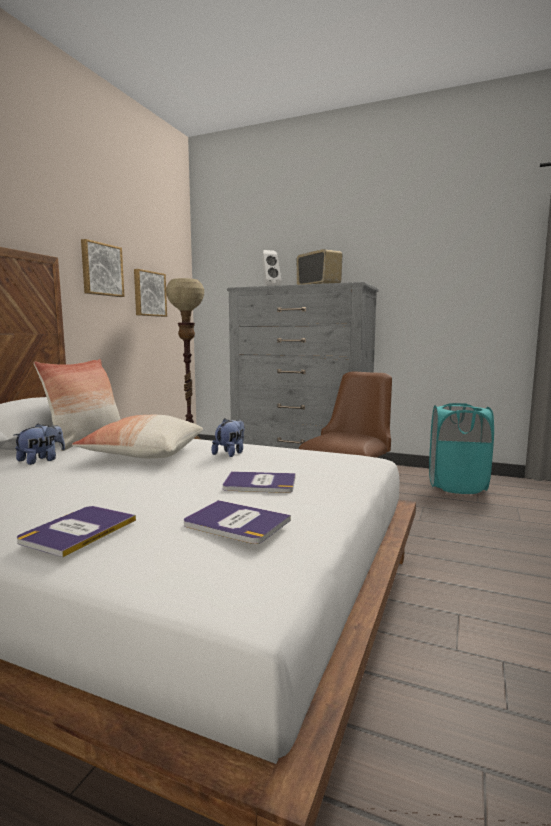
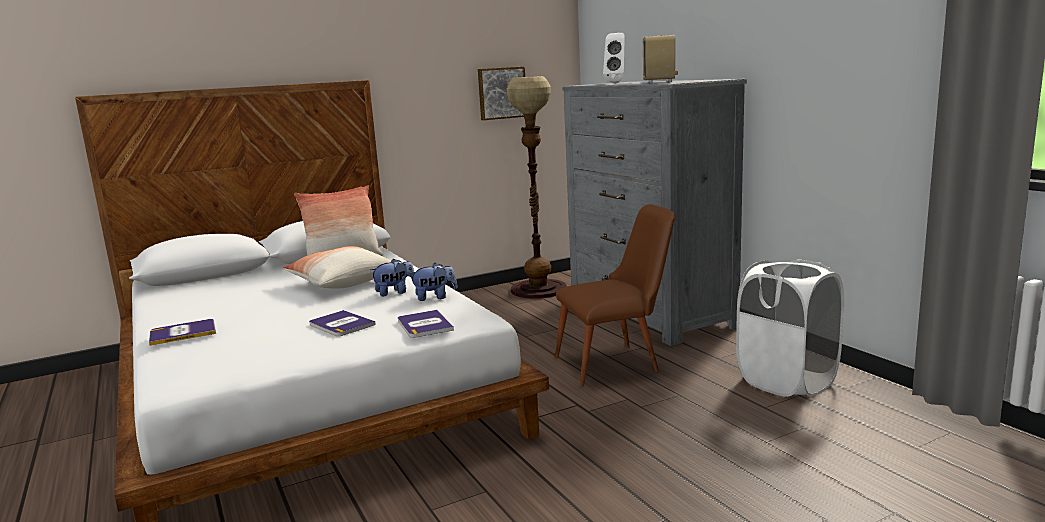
camera: 40 degrees right, 5 degrees up
(41, 460) = (281, 276): plush toy -> plush toy (435, 297)
(101, 269) = (431, 78): picture -> none
(236, 523) = (245, 348): book -> book (424, 325)
(457, 486) = (787, 381): turquoise laundry basket -> white laundry basket

